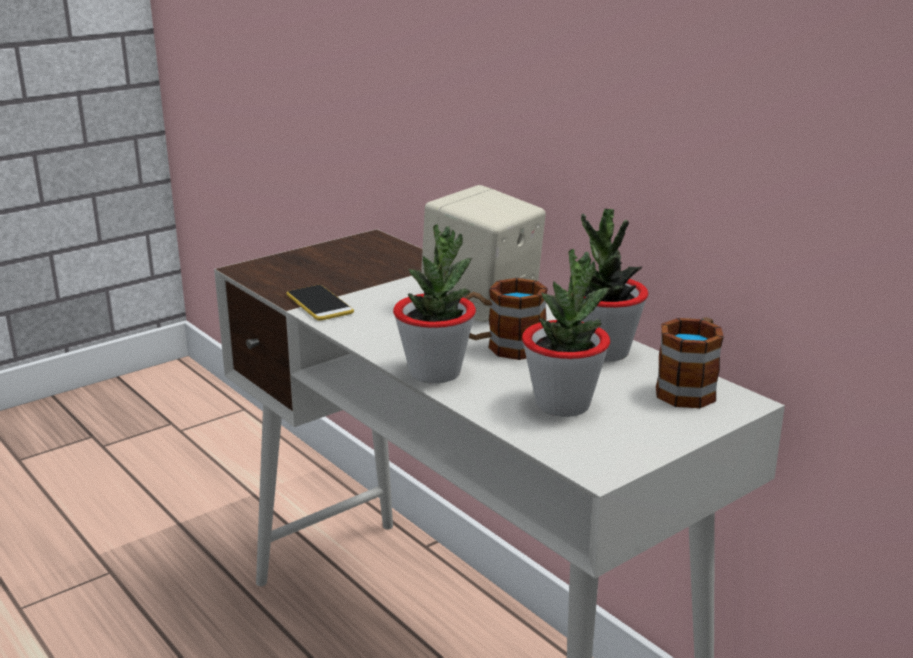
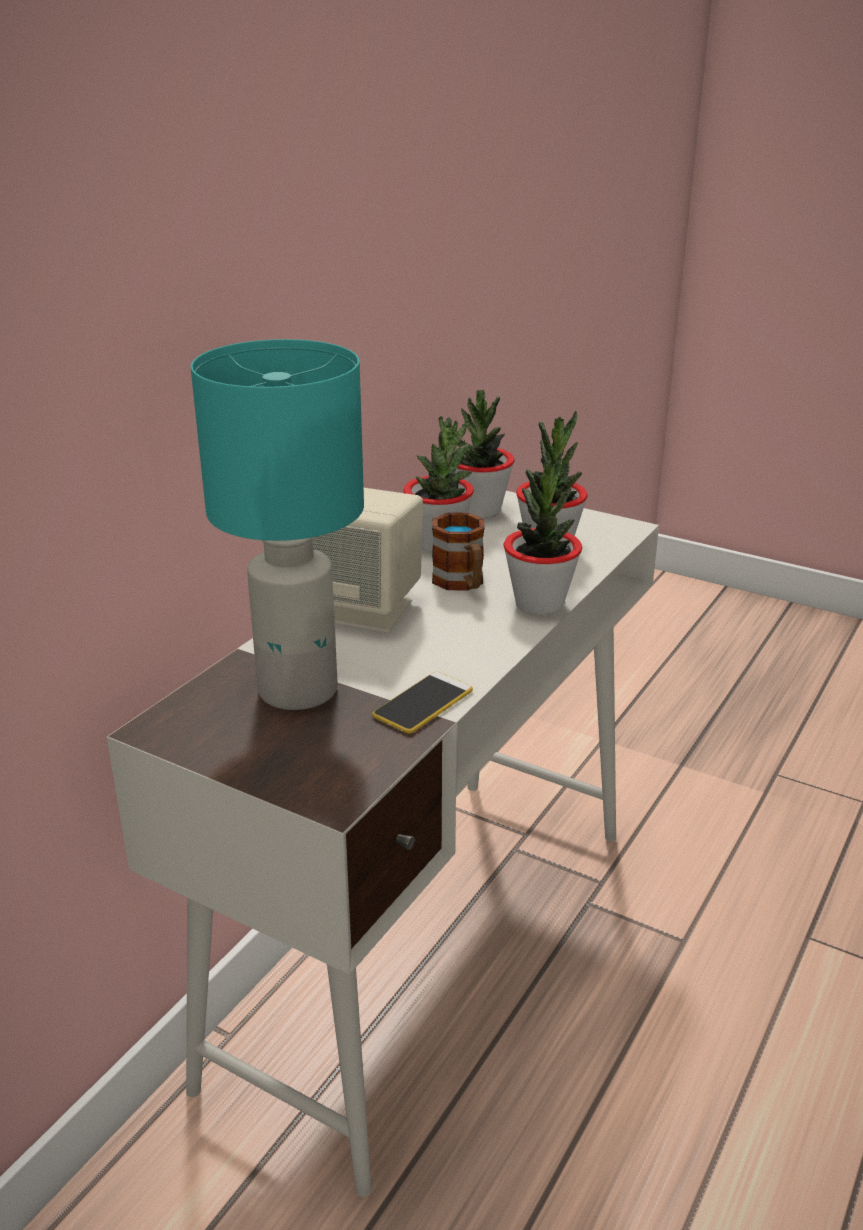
camera: 110 degrees left, 5 degrees up
(377, 273) = (300, 690): none -> turquoise table lamp
(690, 388) = (480, 511): mug -> potted plant

